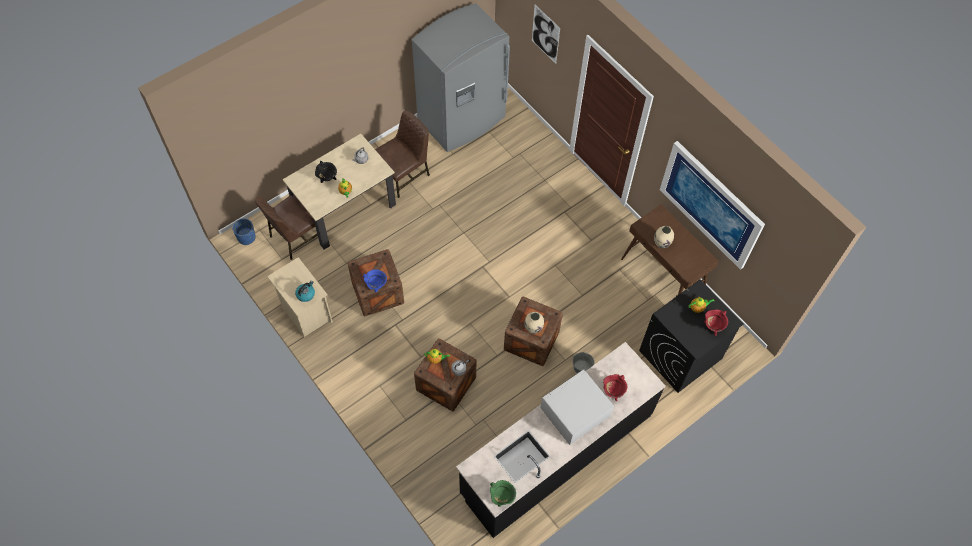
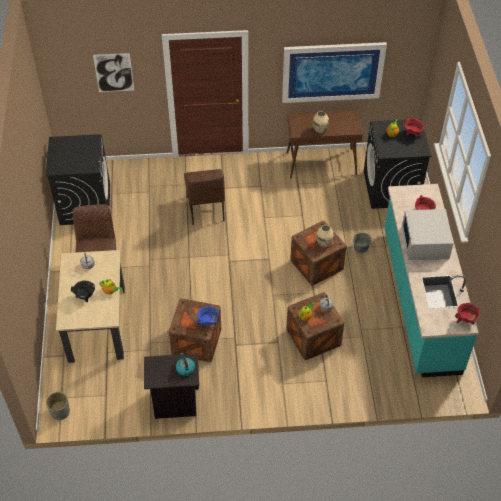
camera: 55 degrees left, 10 degrees down
(246, 237) = (60, 412): blue planter -> grey planter
(296, 236) = (93, 373): brown chair -> brown chair (206, 209)
(306, 314) = (175, 403): beige nightstand -> black nightstand
(462, 120) = (85, 204): grey fridge -> black washing machine
(502, 497) = (465, 320): green cooking pot -> red cooking pot
(556, 453) = (419, 299): black counter -> turquoise counter

